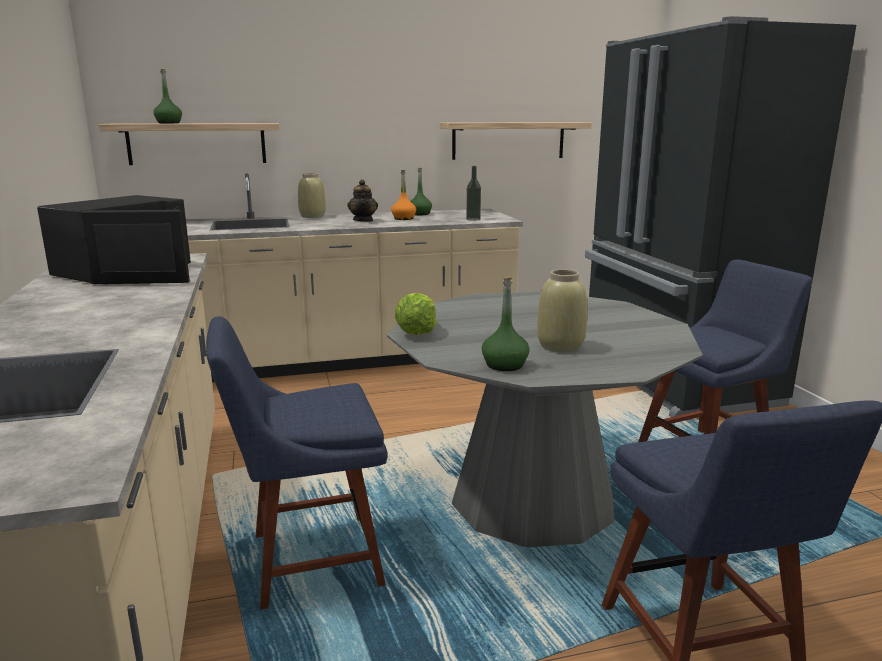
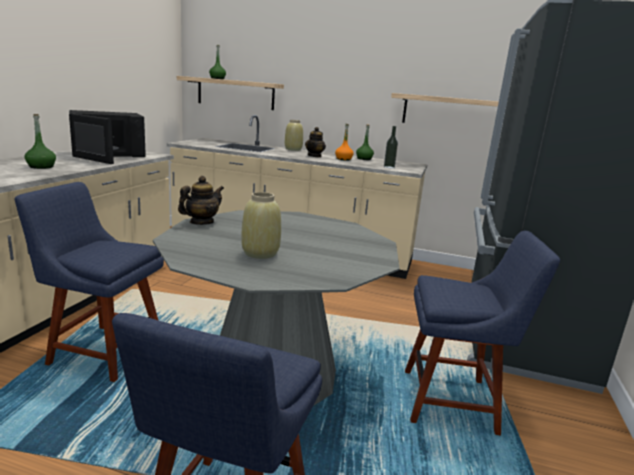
camera: 30 degrees right, 0 degrees up
(416, 332) = (201, 222): lettuce -> teapot
(504, 365) = (193, 252): green bottle -> green bottle (41, 167)

